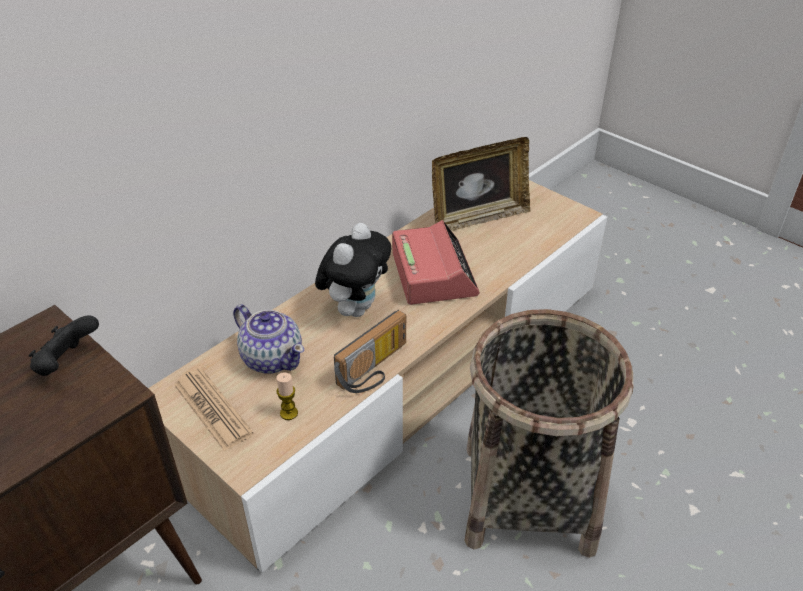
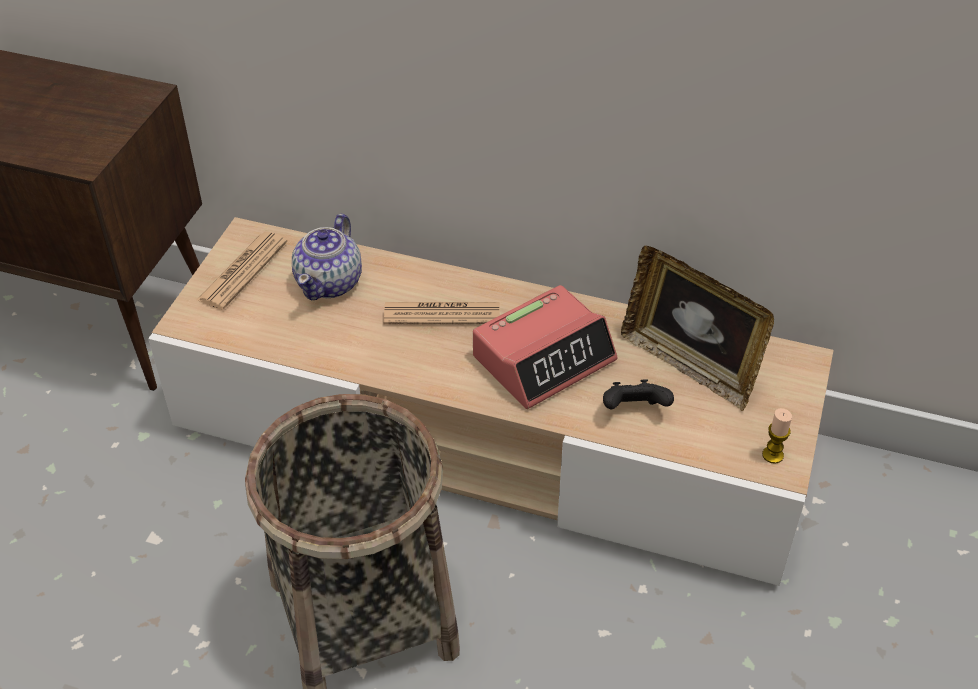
camera: 65 degrees right, 5 degrees up
(67, 363) = (108, 123): black game controller -> black game controller (634, 410)
(289, 413) = (262, 323): candle -> candle (772, 455)
(355, 308) = (442, 314): plush toy -> newspaper
(376, 369) = (355, 364): radio -> none

